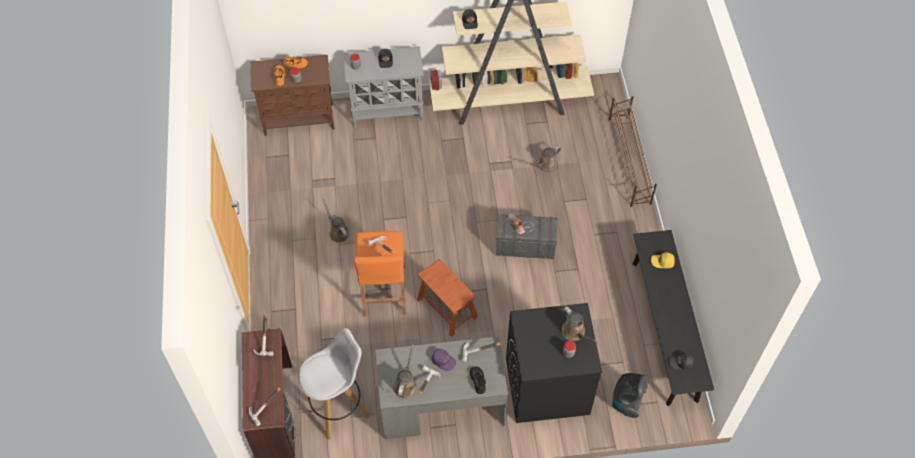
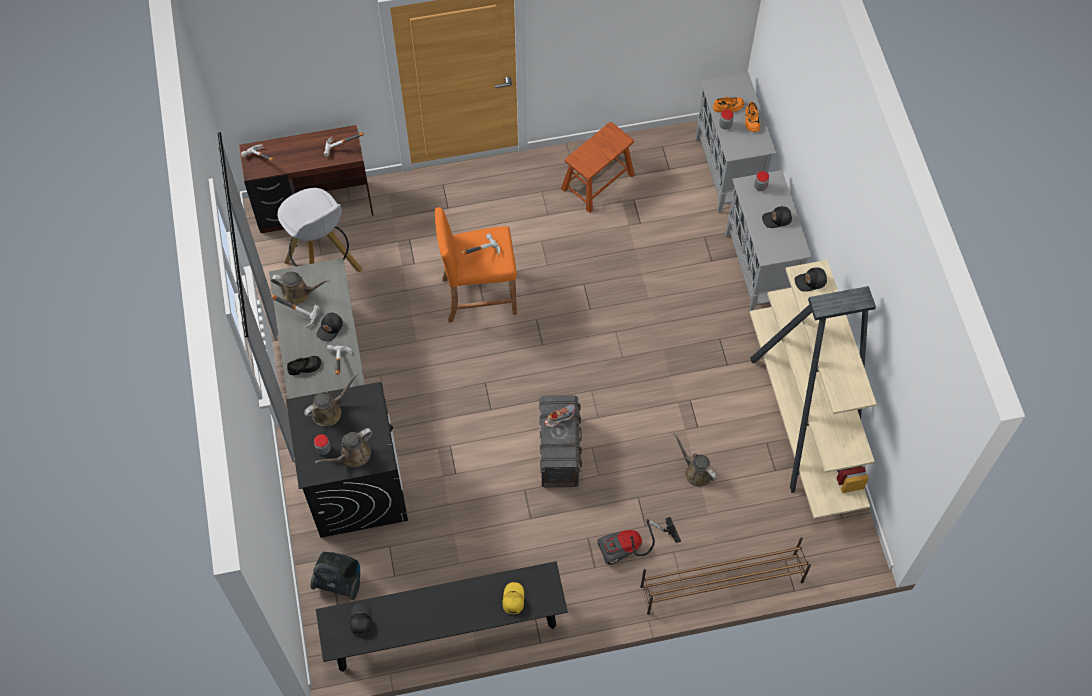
camera: 85 degrees right, 5 degrees up
(299, 119) = (727, 173): brown cabinet -> grey cabinet
(338, 232) = (559, 237): brown watering can -> brown watering can (329, 411)
(443, 360) = (330, 328): purple cap -> black cap
(447, 308) = (460, 367): brown stool -> brown stool (597, 181)
(602, 208) = (632, 547): none -> vacuum cleaner

